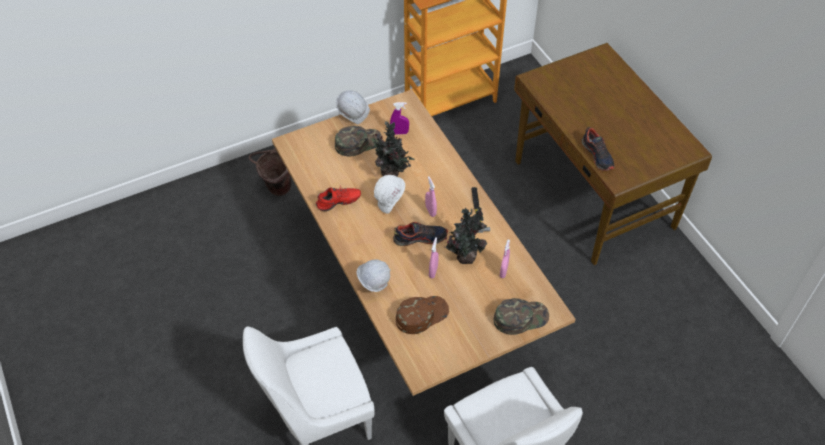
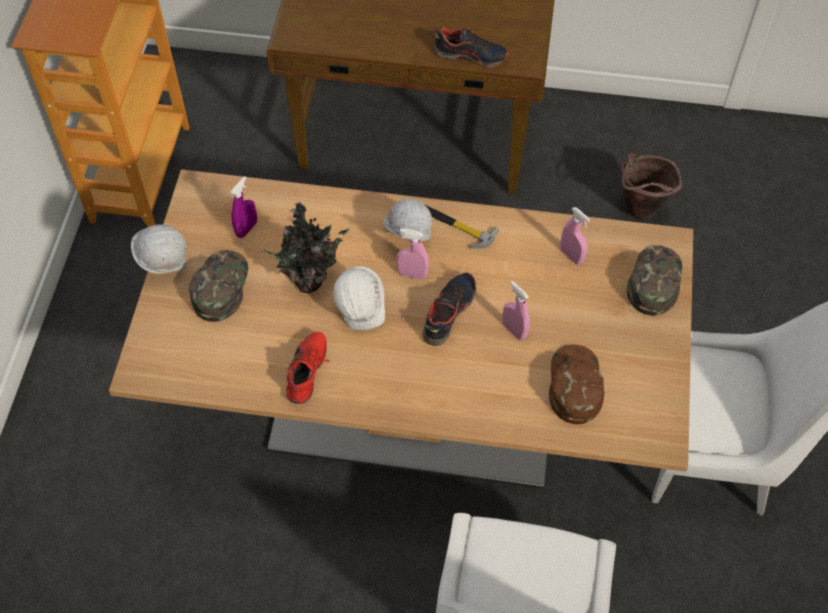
camera: 55 degrees left, 5 degrees up
(275, 189) = (88, 470): brown bucket -> brown bucket (639, 211)
(373, 285) = (485, 412): white hard hat -> white hard hat (406, 241)
(464, 256) = (516, 281): potted plant -> none

